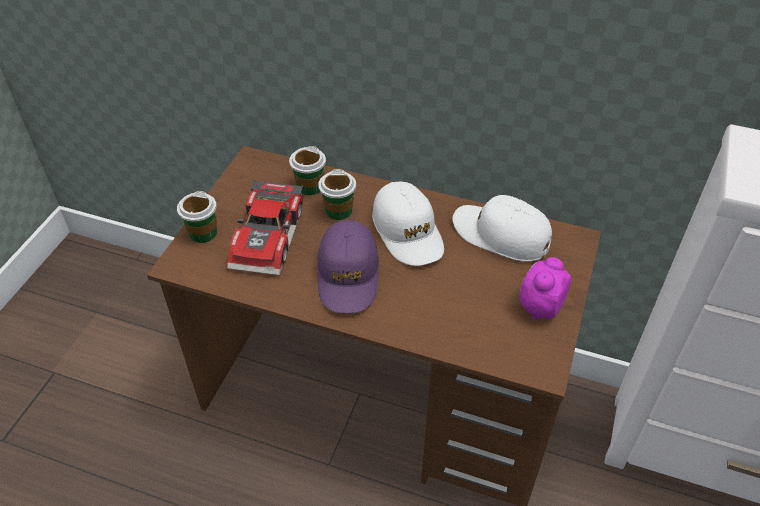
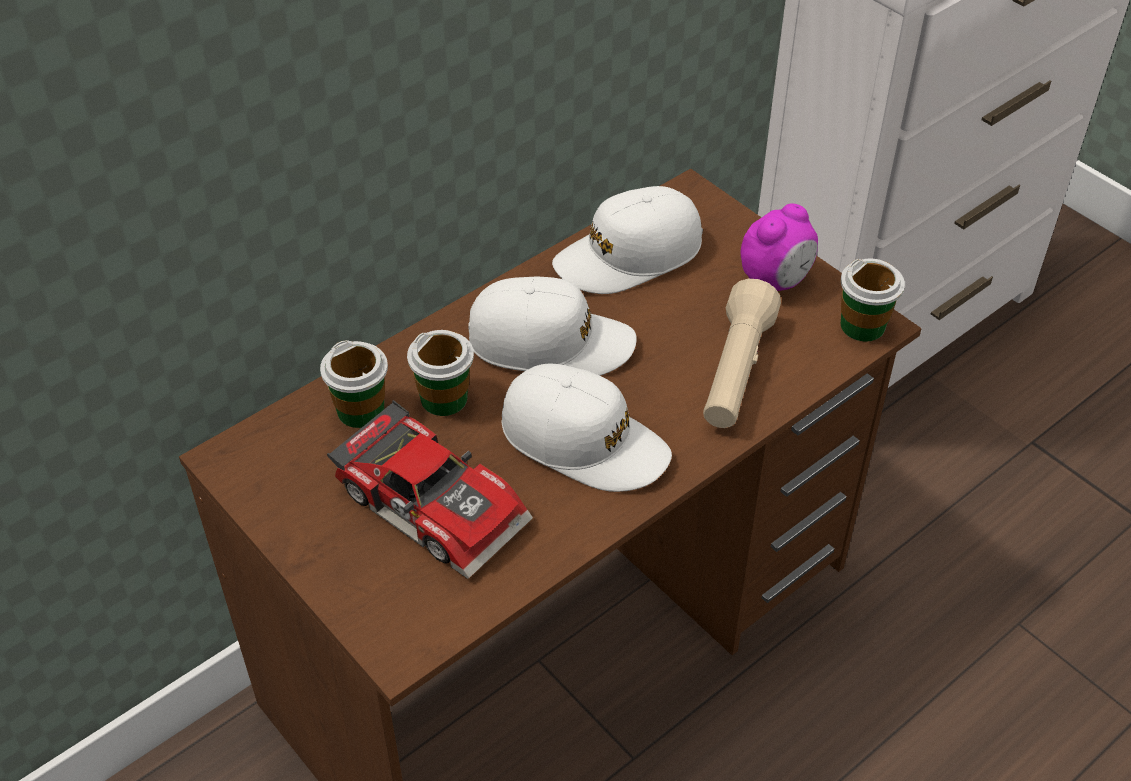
camera: 60 degrees left, 0 degrees up
(203, 233) = (354, 586): cup -> cup (863, 326)
(348, 274) = (584, 441): purple cap -> white cap
(448, 317) = (736, 373): none -> beige flashlight
(539, 307) = (775, 281): alarm clock -> alarm clock turned 105 degrees counterclockwise

